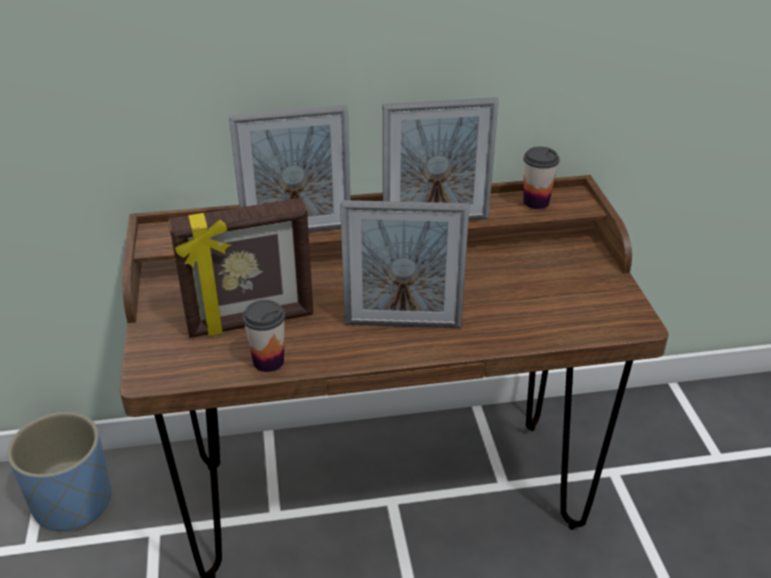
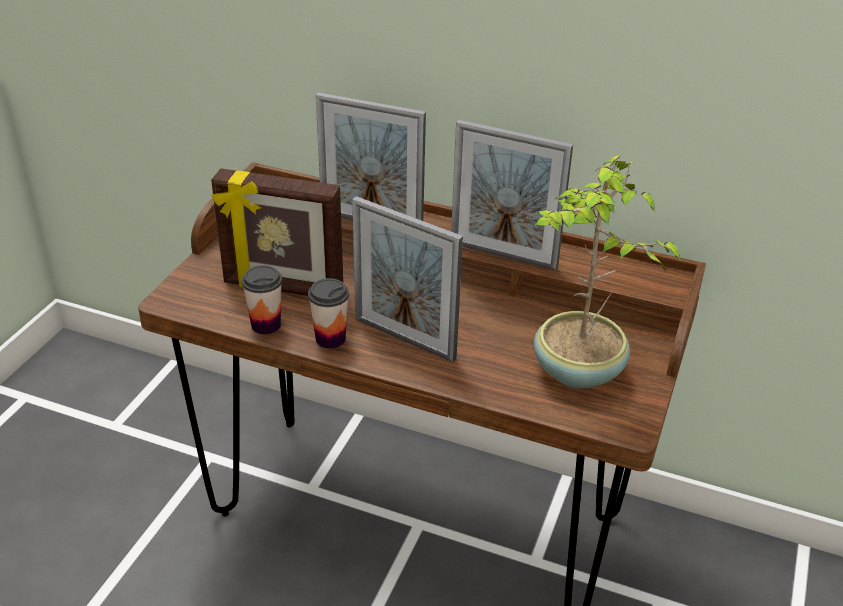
camera: 30 degrees right, 0 degrees up
(72, 502) = (167, 405): blue planter -> none
(536, 202) = (621, 271): cup -> cup (330, 339)
(561, 297) = (577, 372): none -> potted plant

